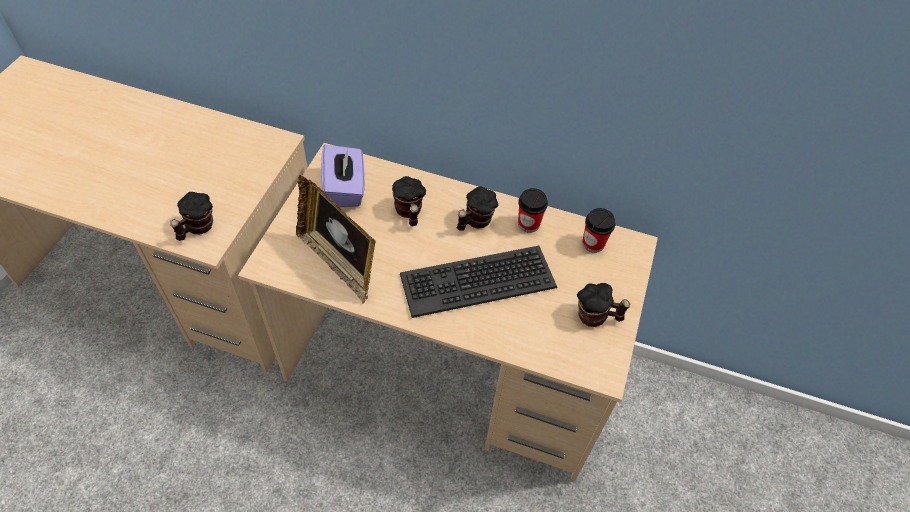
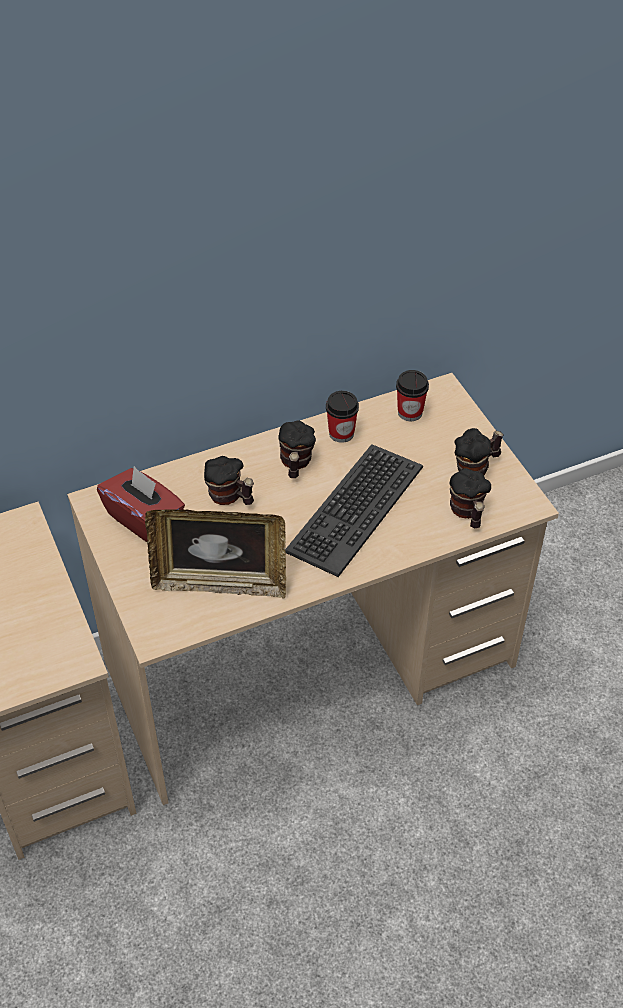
camera: 40 degrees left, 5 degrees down
(197, 229) = (45, 657): mug -> mug (467, 513)
(345, 189) = (144, 519): purple tissue box -> red tissue box

